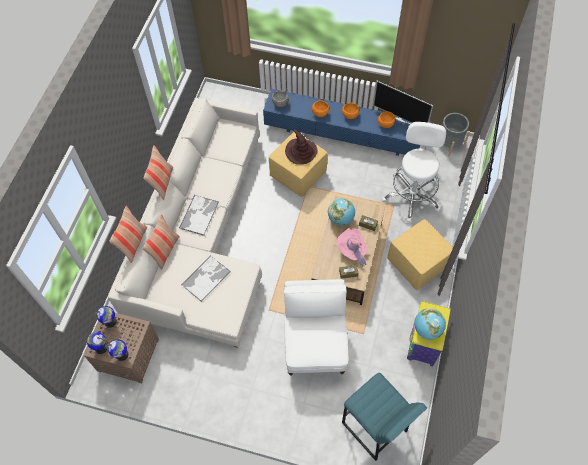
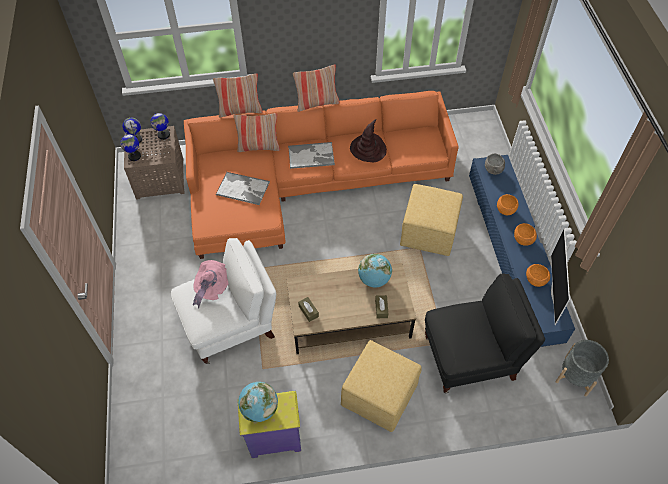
camera: 65 degrees right, 5 degrees down
(201, 237) = (306, 181): white sofa -> orange sofa
(301, 152) = (437, 209): brown hat -> brown hat (368, 149)
(352, 251) = (339, 305): pink hat -> pink hat (212, 288)
(375, 428) = (156, 420): turquoise stool -> none
(412, 195) = (470, 358): white stool -> black armchair

